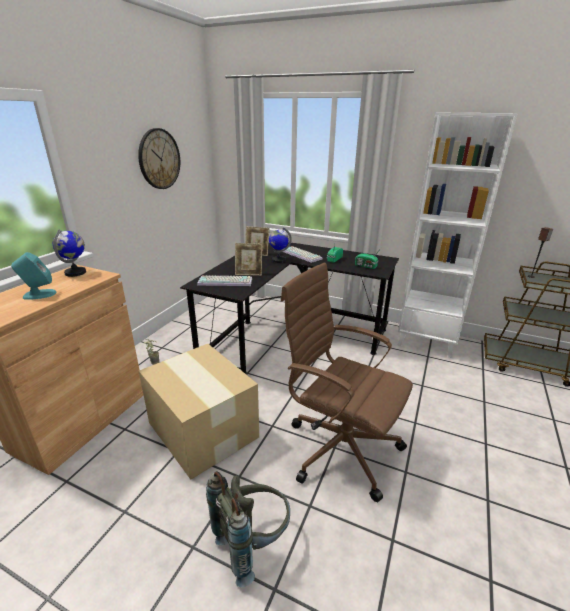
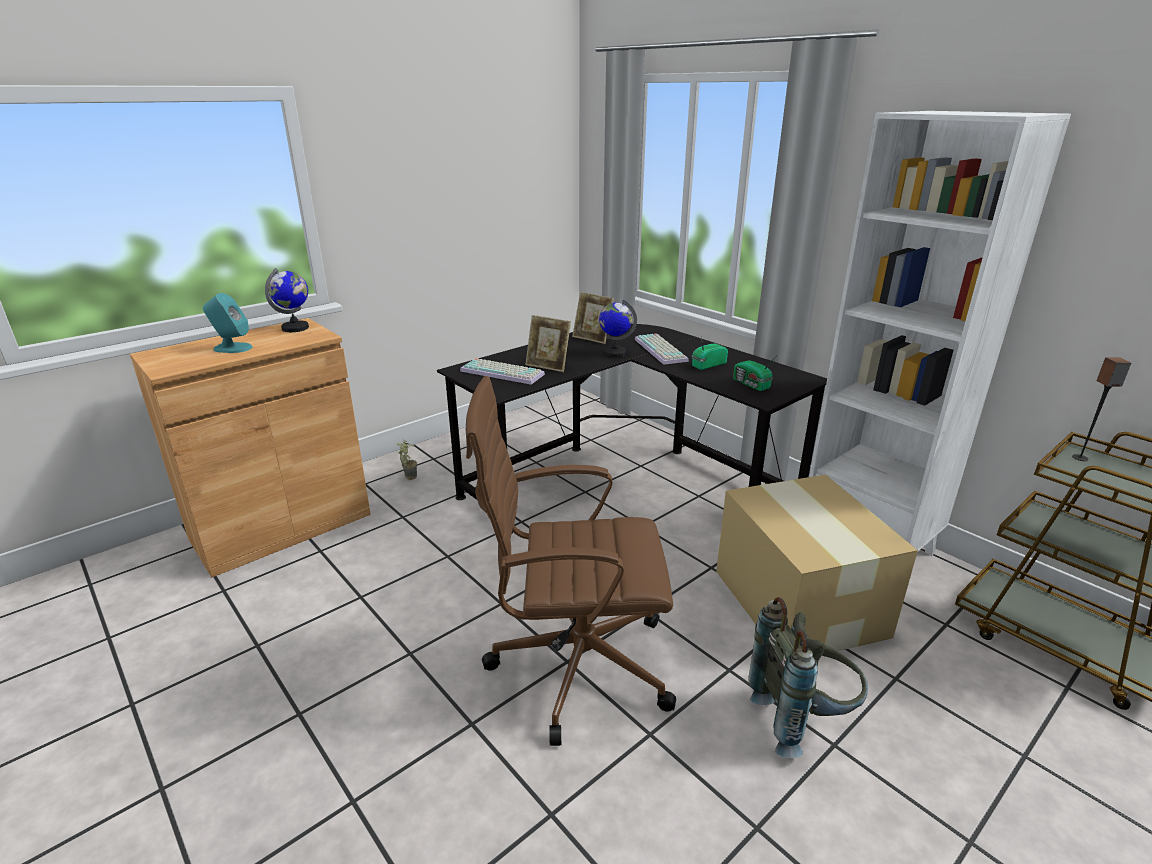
camera: 25 degrees right, 0 degrees up
(159, 159) = (472, 178): wall clock -> none
(203, 428) = (409, 578): cardboard box -> cardboard box (798, 601)
(252, 542) = (368, 737): grey backpack -> grey backpack (801, 718)
(340, 447) = (575, 664): brown office chair -> brown office chair turned 60 degrees counterclockwise

